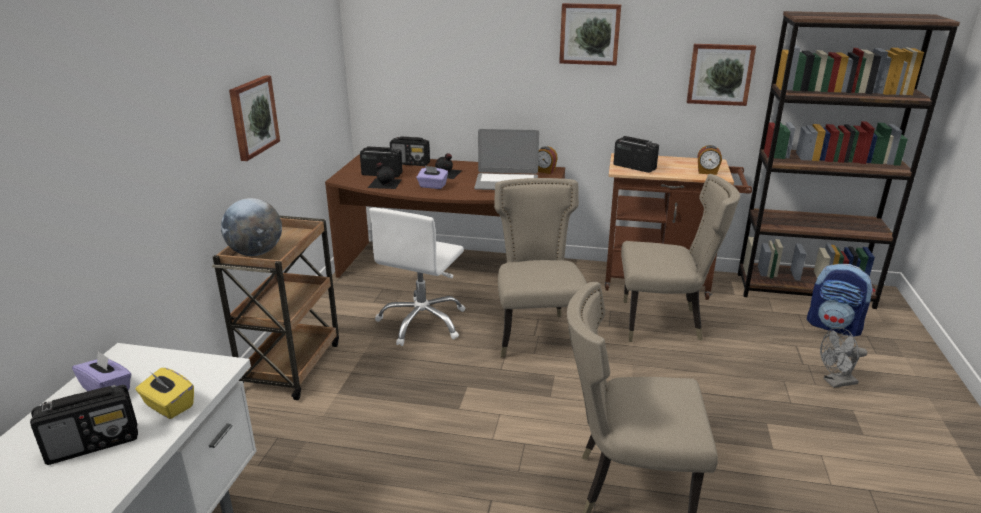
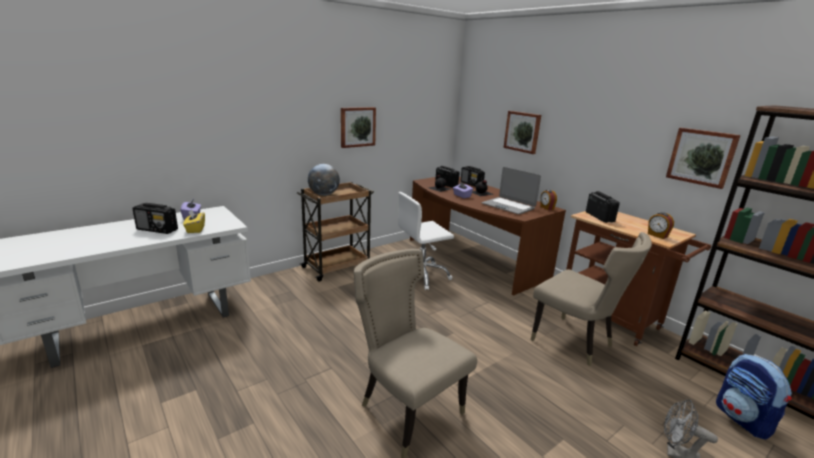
camera: 40 degrees right, 5 degrees down
(537, 333) = (476, 308): beige chair -> none
(589, 34) = (598, 112): picture -> picture (522, 132)

